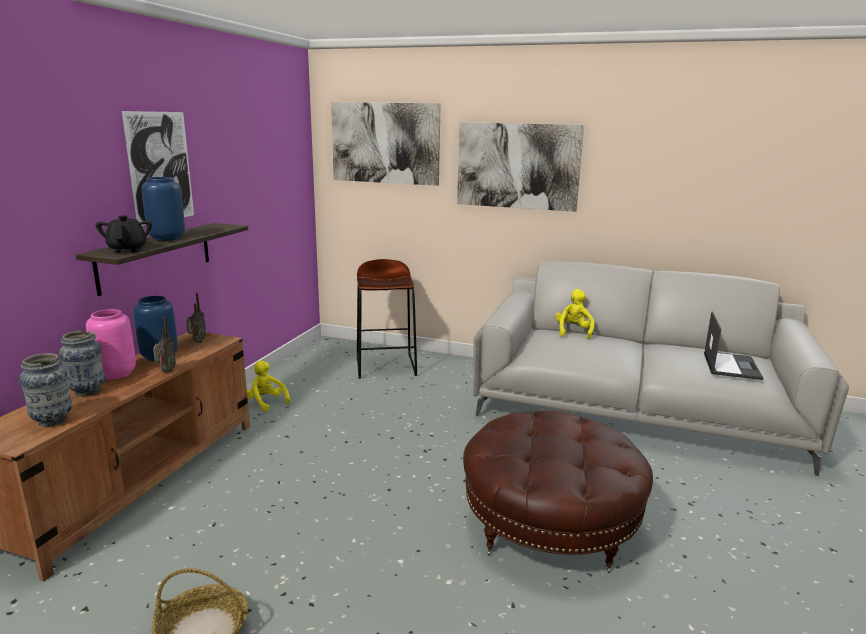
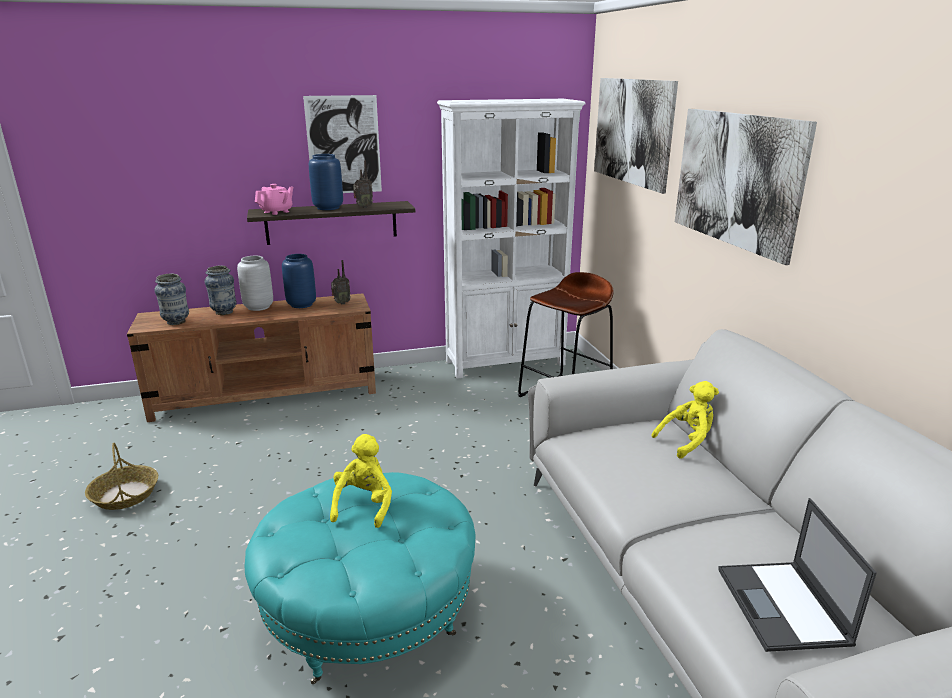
camera: 55 degrees right, 5 degrees up
(117, 374) = (259, 307): pink vase -> grey vase
(128, 249) = (277, 212): black teapot -> pink teapot
(166, 371) = (277, 316): radio -> radio (363, 207)
(266, 402) = (419, 381): yellow plush toy -> yellow plush toy (364, 505)
(301, 363) = (506, 362): none -> white bookcase
(549, 524) = (369, 610): brown ottoman -> turquoise ottoman
(731, 365) = (783, 607): laptop -> laptop turned 105 degrees clockwise

